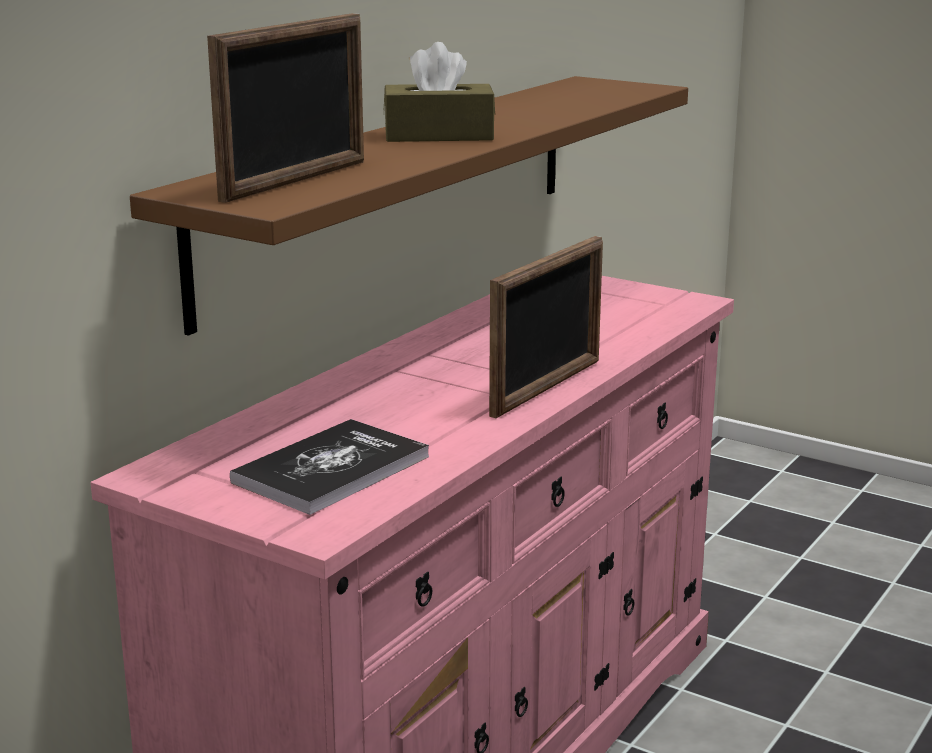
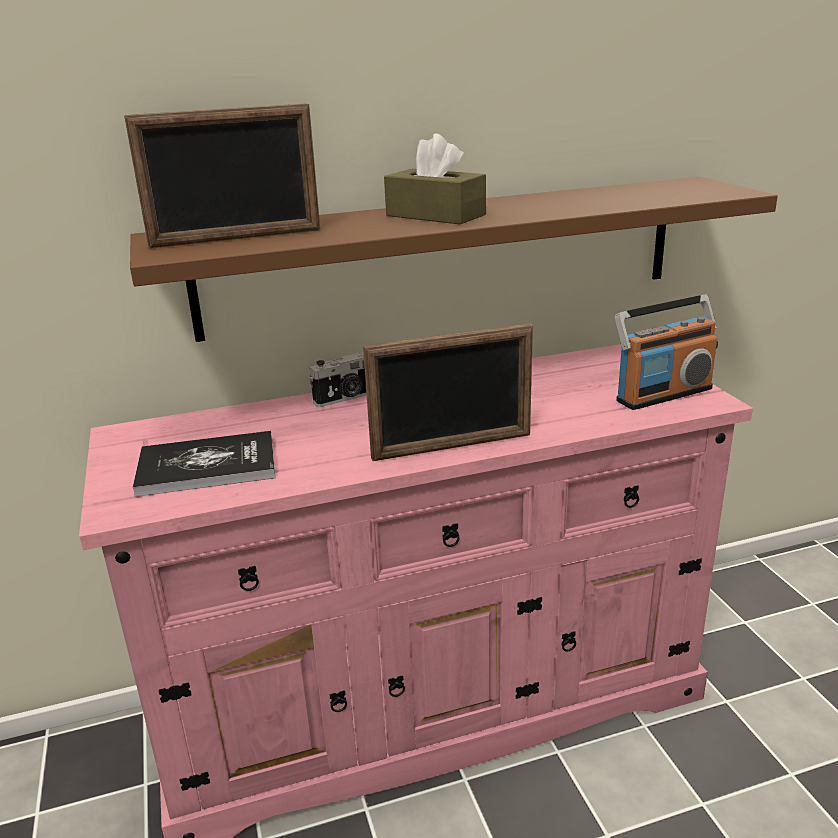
camera: 40 degrees right, 5 degrees up
(354, 377) = (347, 398): none -> camera
(649, 304) = (663, 394): none -> radio

